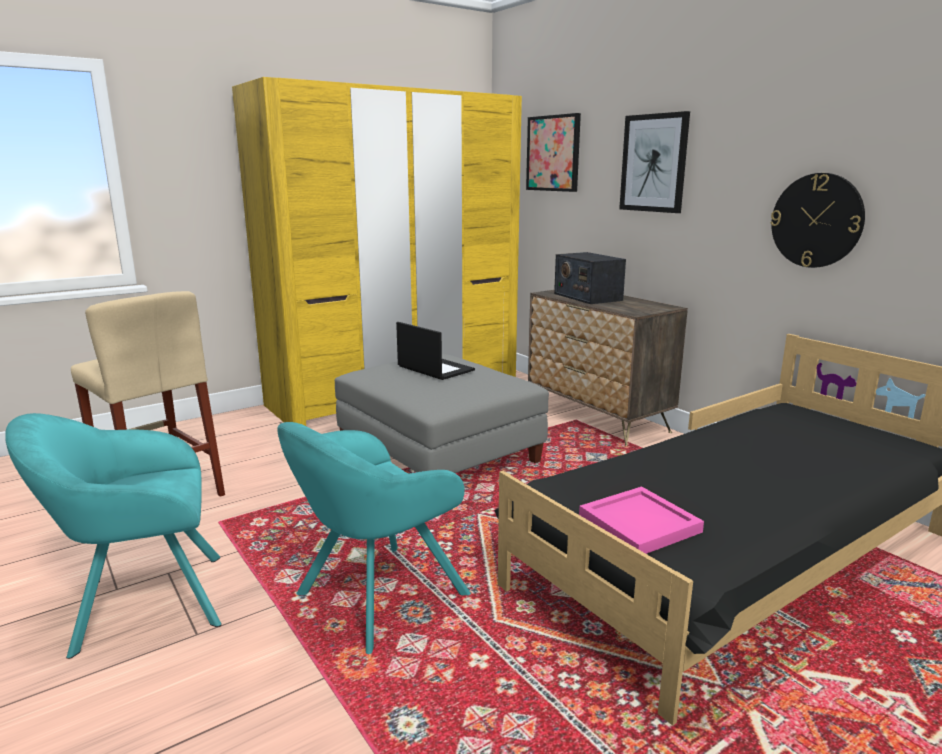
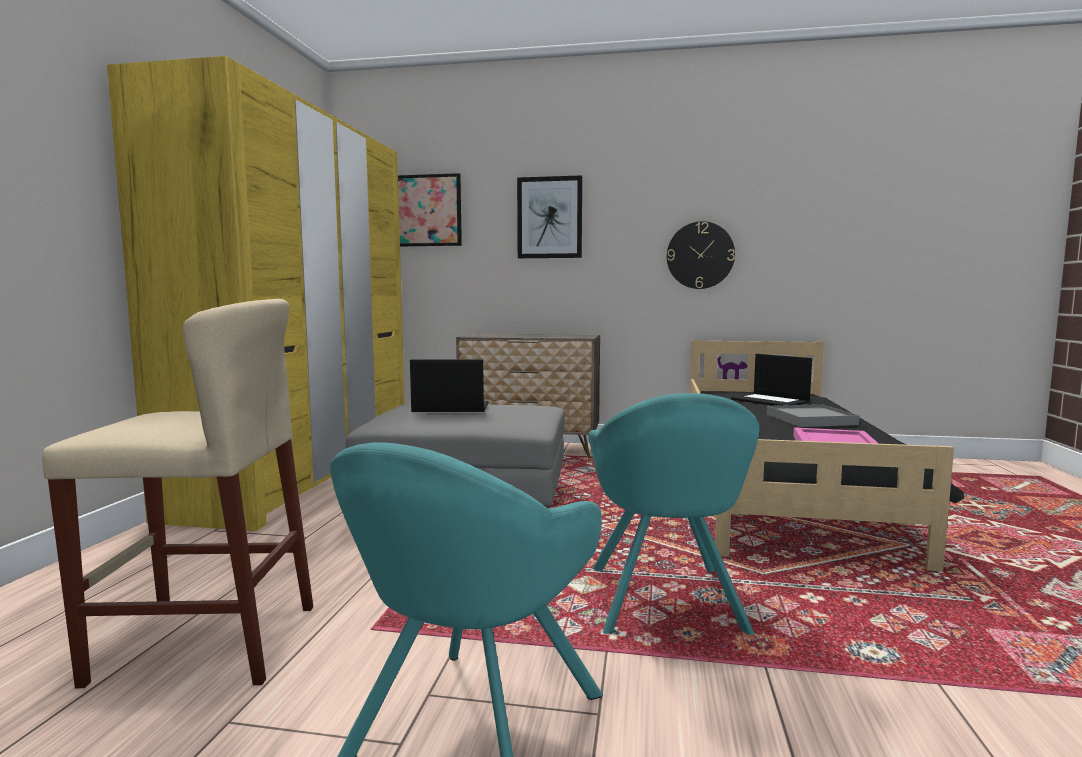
camera: 45 degrees left, 10 degrees down
(587, 297) = (511, 335): radio -> none
(748, 484) = (810, 419): none -> grey tray
(805, 443) = (771, 401): none -> laptop

